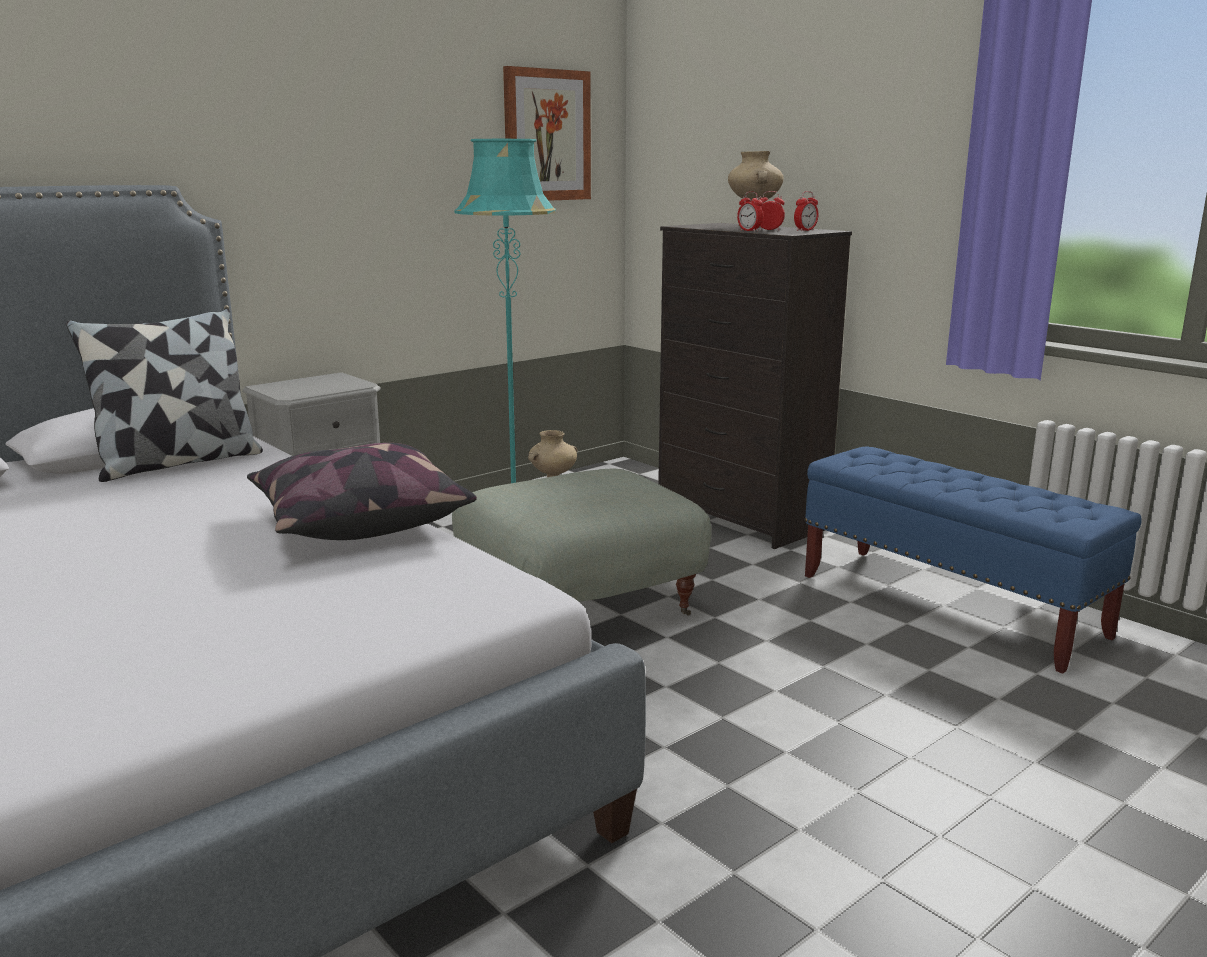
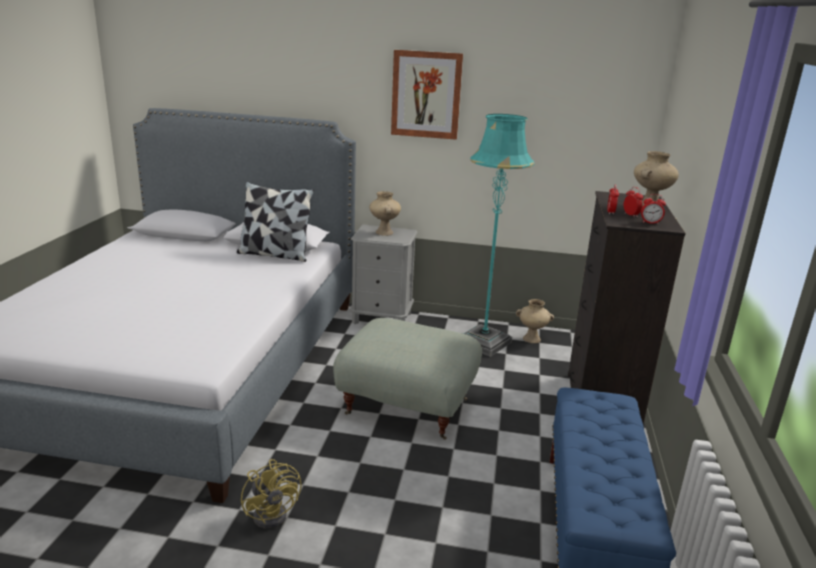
camera: 50 degrees right, 5 degrees up
(309, 384) = (383, 232): none -> beige vase
(358, 521) = (248, 309): pillow -> none
(546, 135) = (587, 110): picture -> picture (426, 94)
(704, 792) = (274, 512): none -> yellow fan

